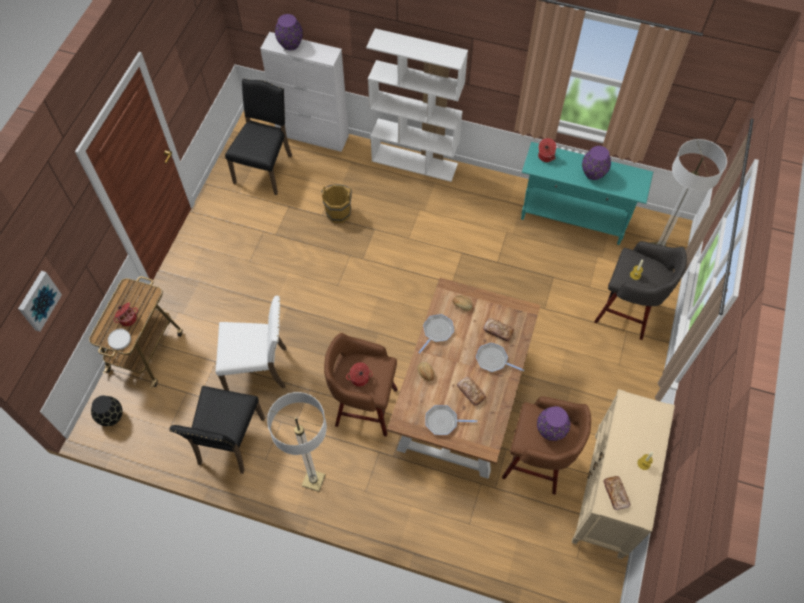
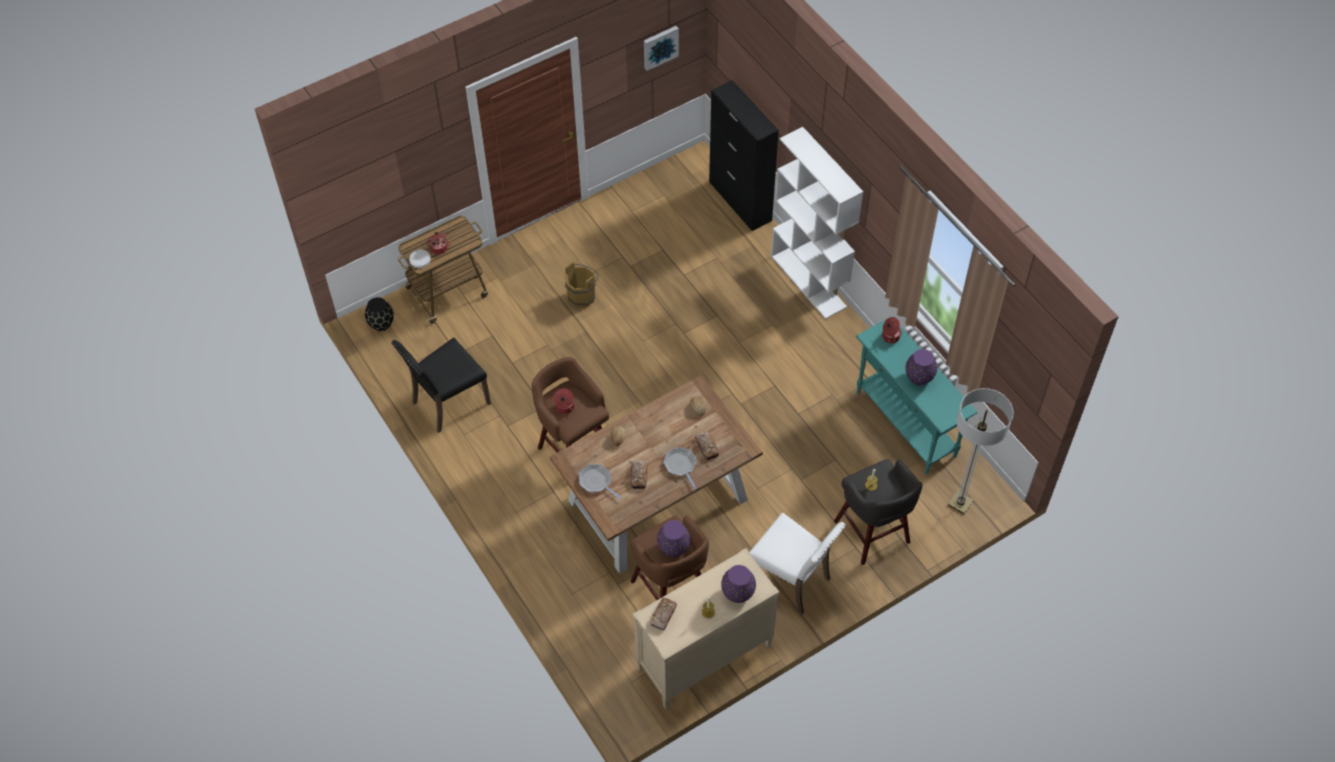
camera: 40 degrees right, 5 degrees down
(38, 300) = (369, 183): picture -> picture (660, 47)
(258, 368) = (520, 363): white chair -> white chair (791, 580)
(265, 168) = (672, 204): black chair -> none
(291, 44) = (739, 101): purple vase -> purple vase (738, 593)
(313, 135) = (740, 201): white cabinet -> black cabinet
(313, 480) = (484, 475): floor lamp -> none
(339, 211) = (701, 281): brown bucket -> brown bucket (583, 296)
(437, 331) = (657, 414): frying pan -> none

